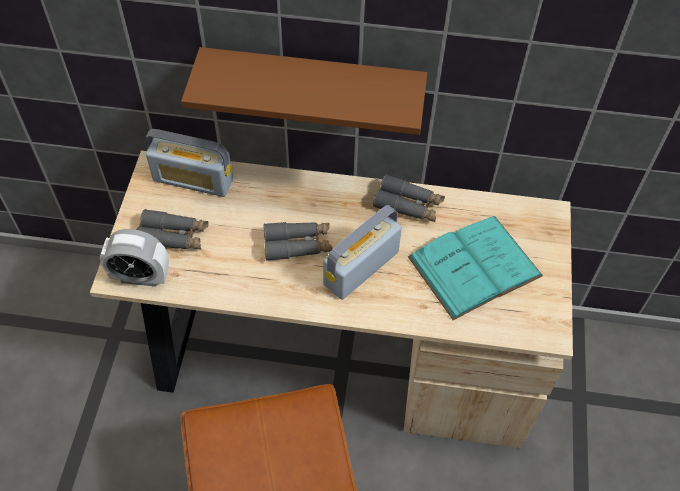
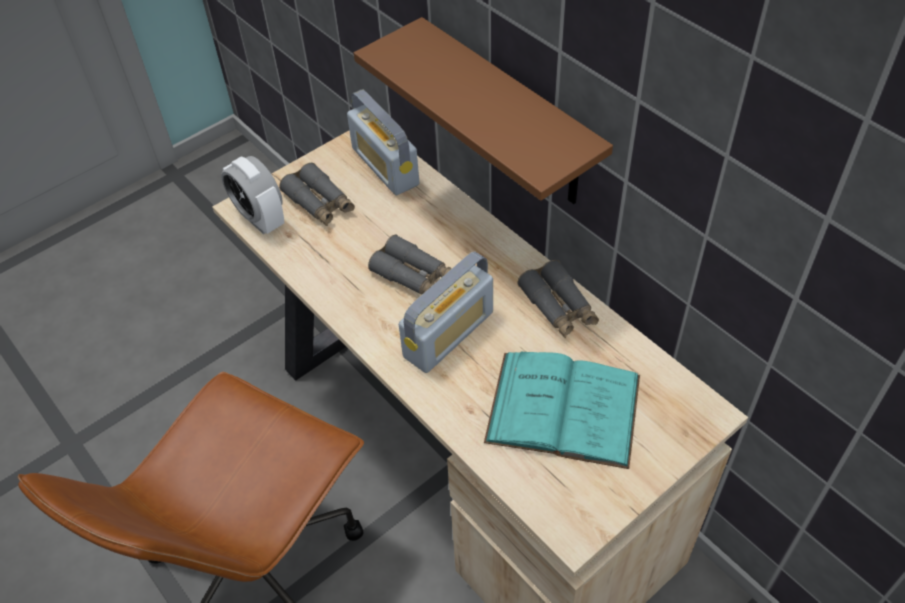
camera: 45 degrees right, 5 degrees down
(361, 268) = (448, 334): radio -> radio turned 135 degrees clockwise

